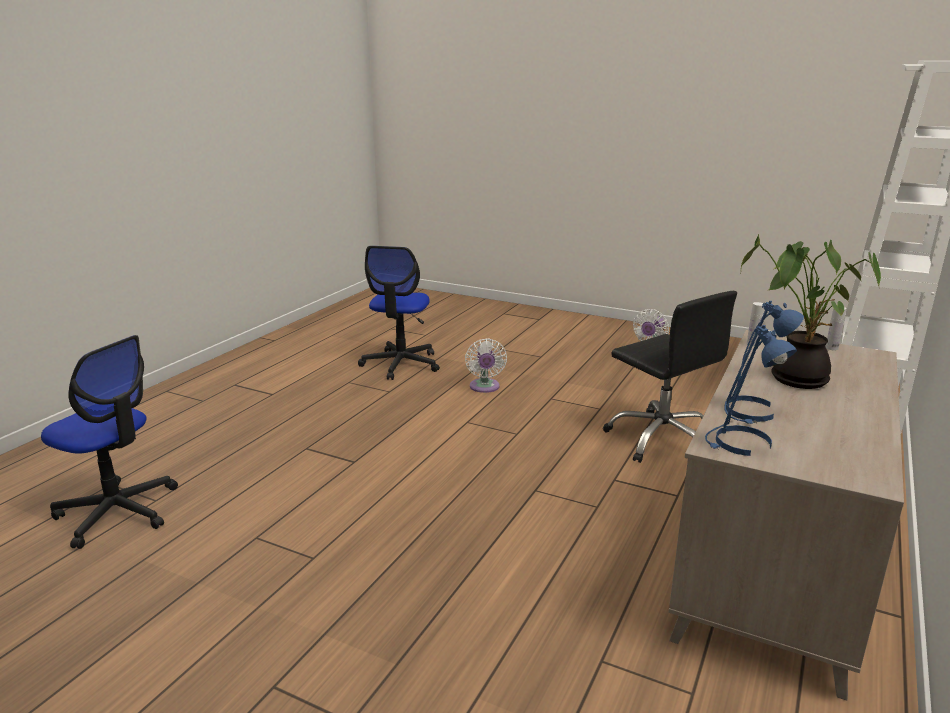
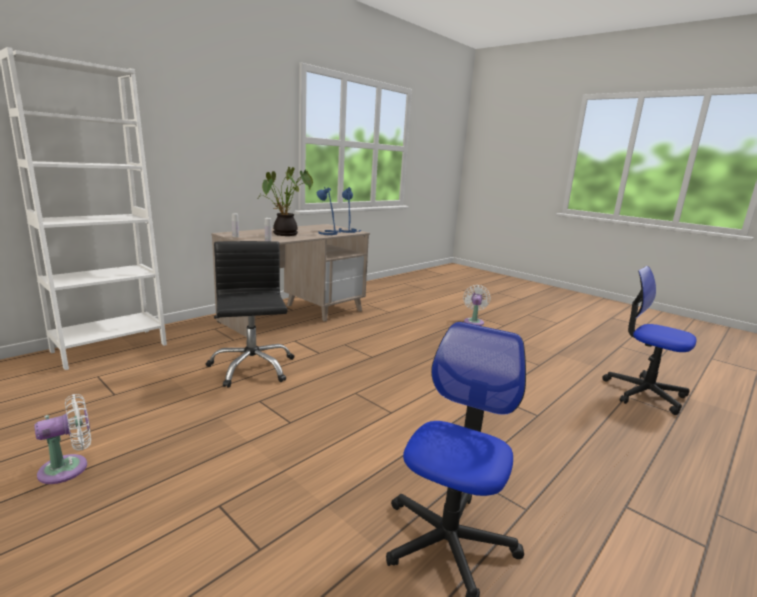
camera: 165 degrees left, 5 degrees down
(484, 387) = (348, 454): white fan -> white fan (474, 321)

